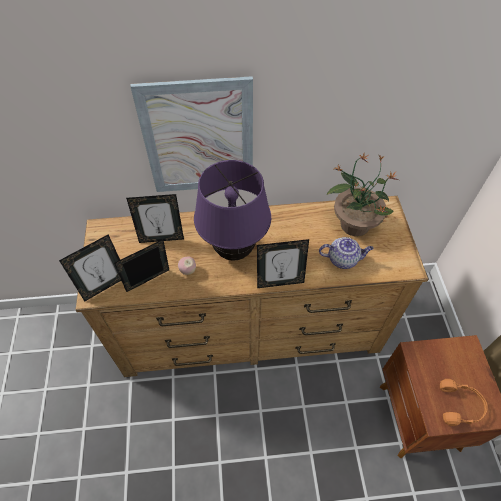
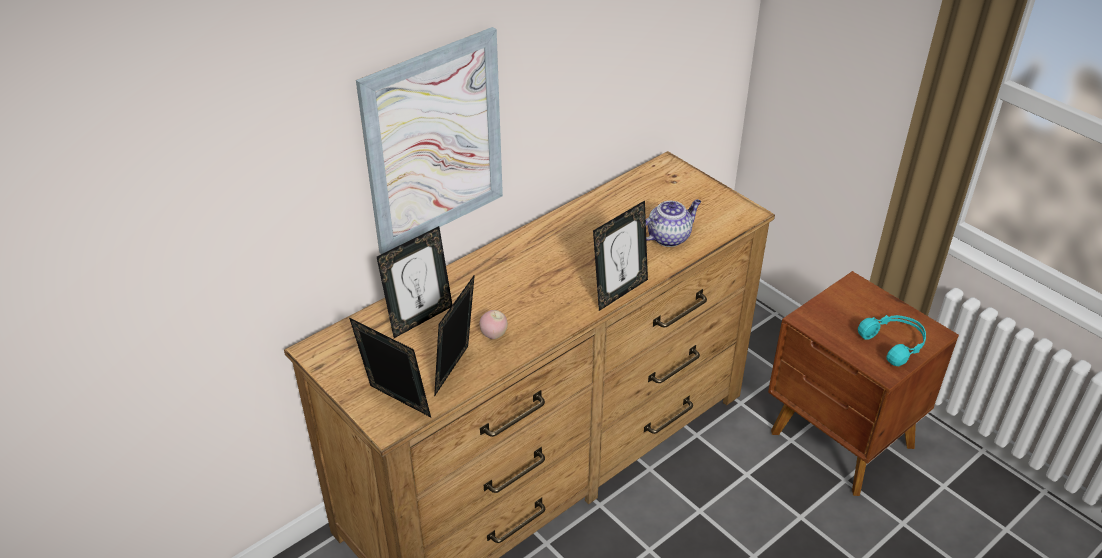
camera: 35 degrees left, 15 degrees down
(104, 286) = (396, 405): picture frame -> picture frame turned 75 degrees counterclockwise
(234, 251) = (532, 288): purple table lamp -> none
(354, 223) = (647, 197): potted plant -> none
(460, 405) = (894, 344): orange headphones -> turquoise headphones

